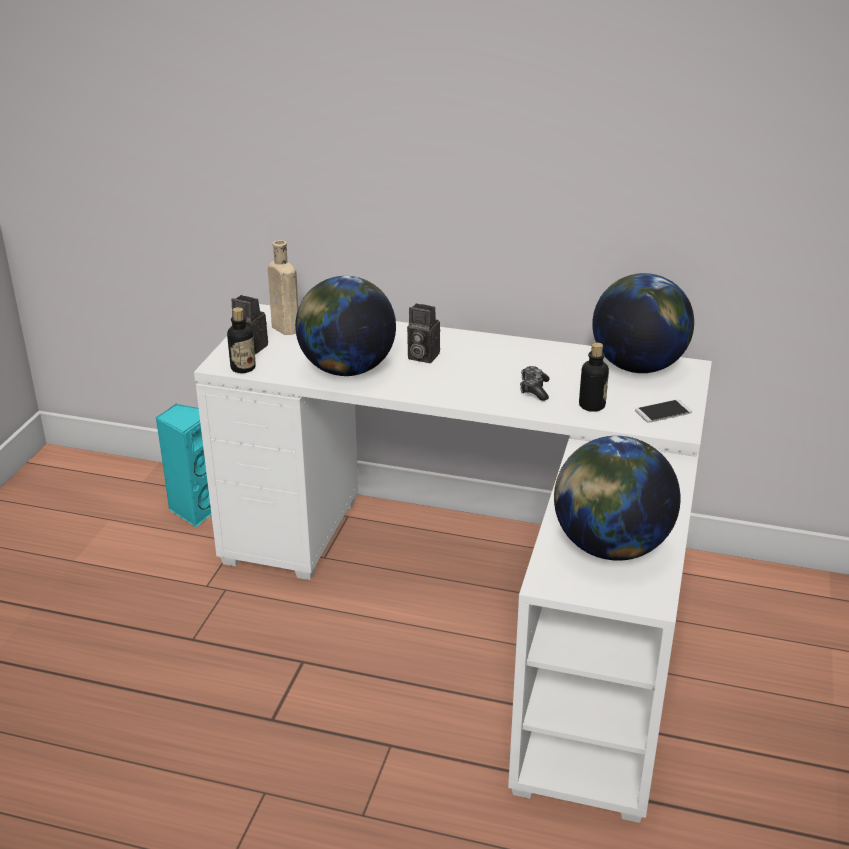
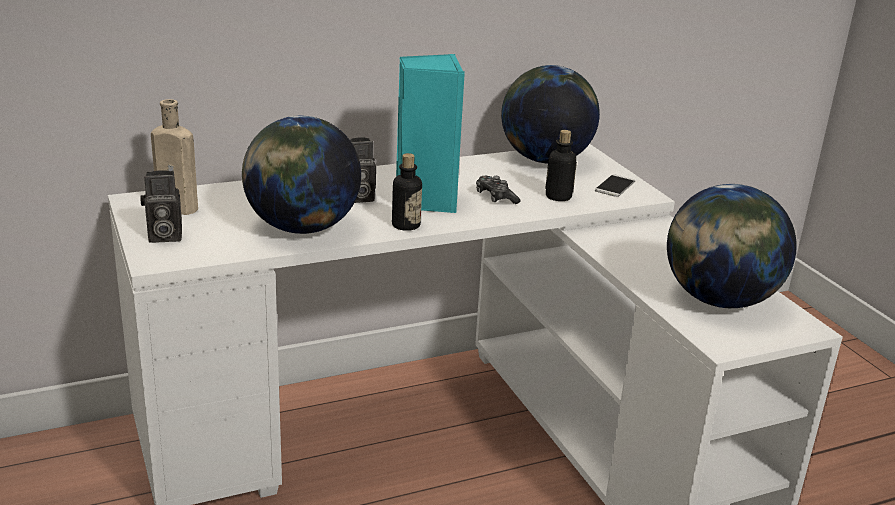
camera: 40 degrees left, 5 degrees down
(195, 509) = (64, 477): turquoise speaker -> turquoise speaker (425, 200)
(243, 368) = (186, 256): bottle -> bottle (406, 225)

